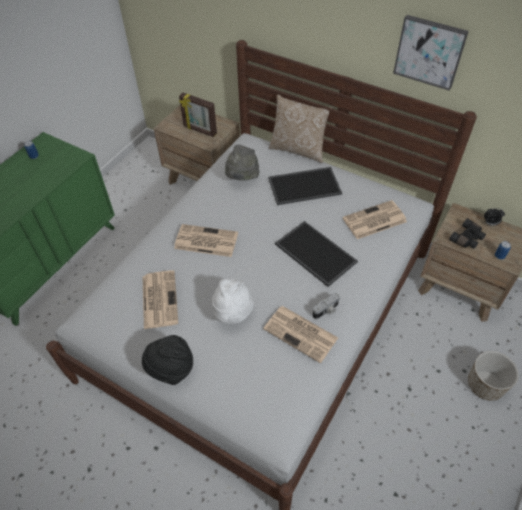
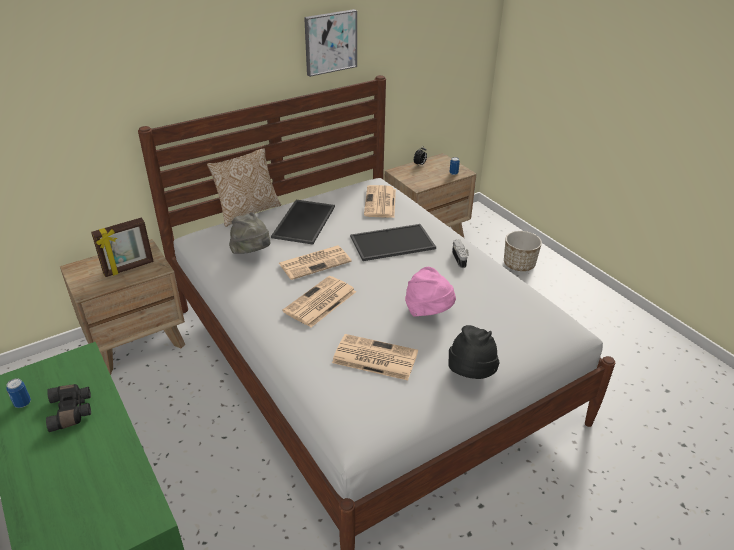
camera: 65 degrees left, 15 degrees down
(232, 313) = (428, 312): white hat -> pink hat
(301, 334) = (477, 279): newspaper -> newspaper (315, 262)
(467, 239) = (426, 178): black binoculars -> black binoculars (72, 411)

